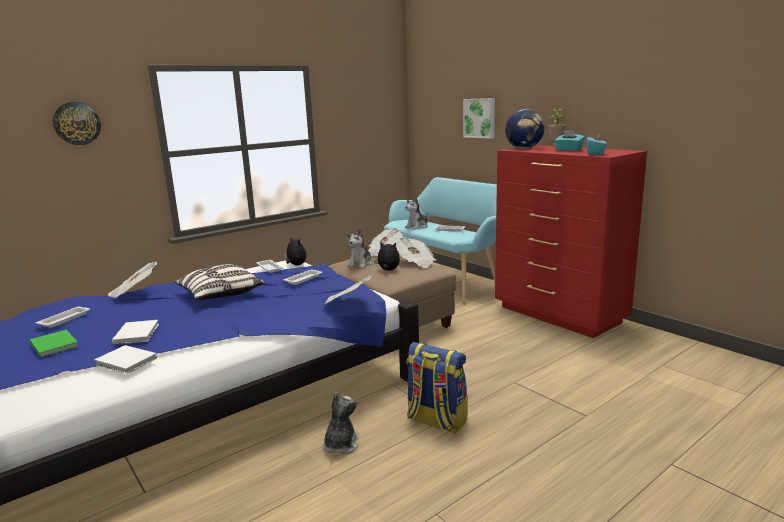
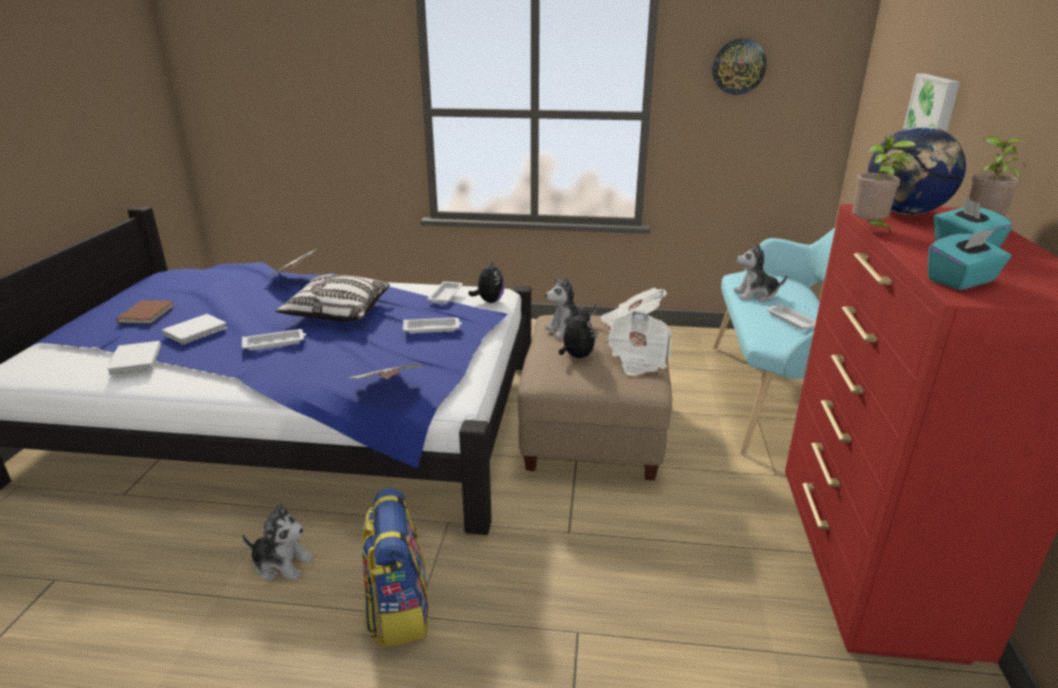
camera: 45 degrees right, 10 degrees up
(55, 345) = (148, 314): green book -> brown book
(65, 319) = (204, 288): white tray -> white tray (275, 343)
(77, 123) = (332, 63): wall clock -> wall clock (738, 66)
(340, 445) = (282, 563): plush toy -> plush toy turned 45 degrees clockwise
(532, 152) = (869, 229): none -> potted plant

